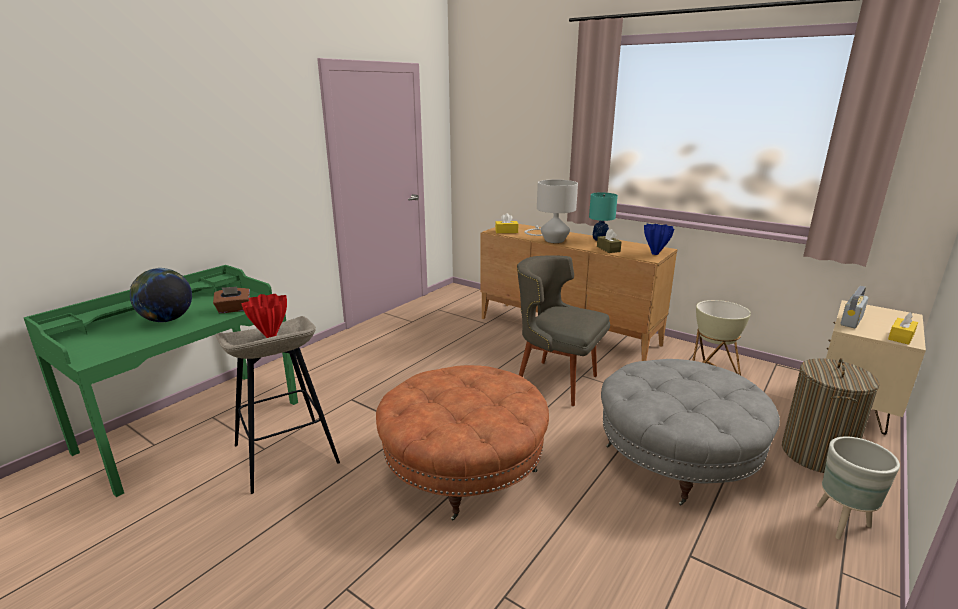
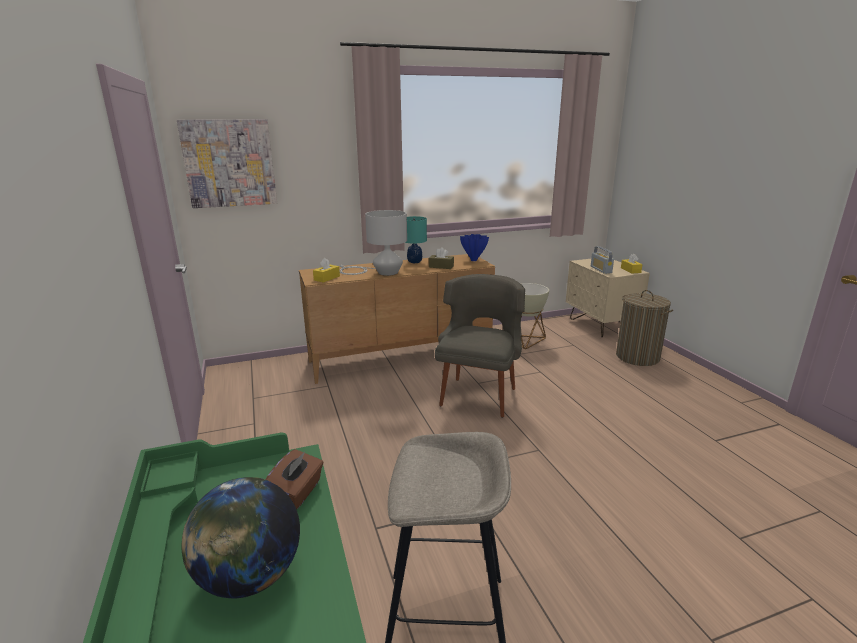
camera: 55 degrees left, 0 degrees up
(271, 336) = (443, 477): red vase -> none
(463, 467) = (566, 495): brown ottoman -> none
(485, 125) = (229, 163): none -> picture
(557, 383) = (478, 397): grey chair -> grey chair turned 135 degrees clockwise
(677, 457) = (614, 397): grey ottoman -> none
(842, 524) = (702, 382): grey planter -> none

